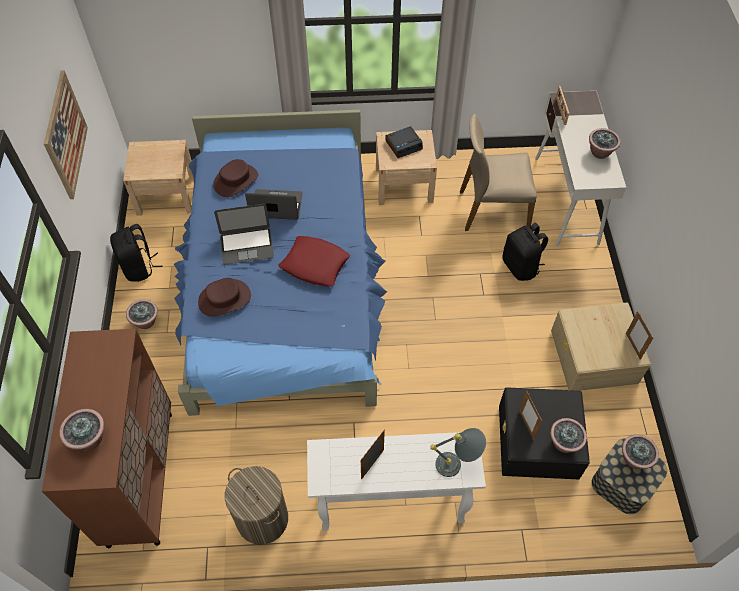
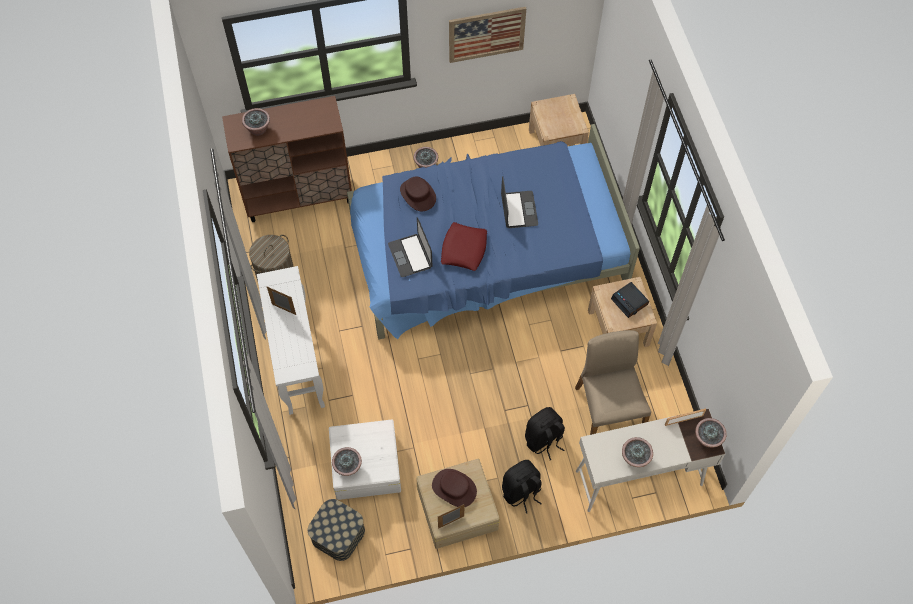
camera: 80 degrees right, 5 degrees up
(139, 267) = (476, 147): black backpack -> black backpack (521, 492)
(235, 180) = (539, 175): brown hat -> brown hat (454, 488)
(246, 245) = (472, 197): laptop -> laptop (410, 255)
(457, 465) = (289, 364): grey table lamp -> none
(526, 425) = (360, 437): picture frame -> none
(538, 442) = (365, 465): black storage box -> white storage box
(634, 459) = (344, 526): potted plant -> potted plant (707, 439)

